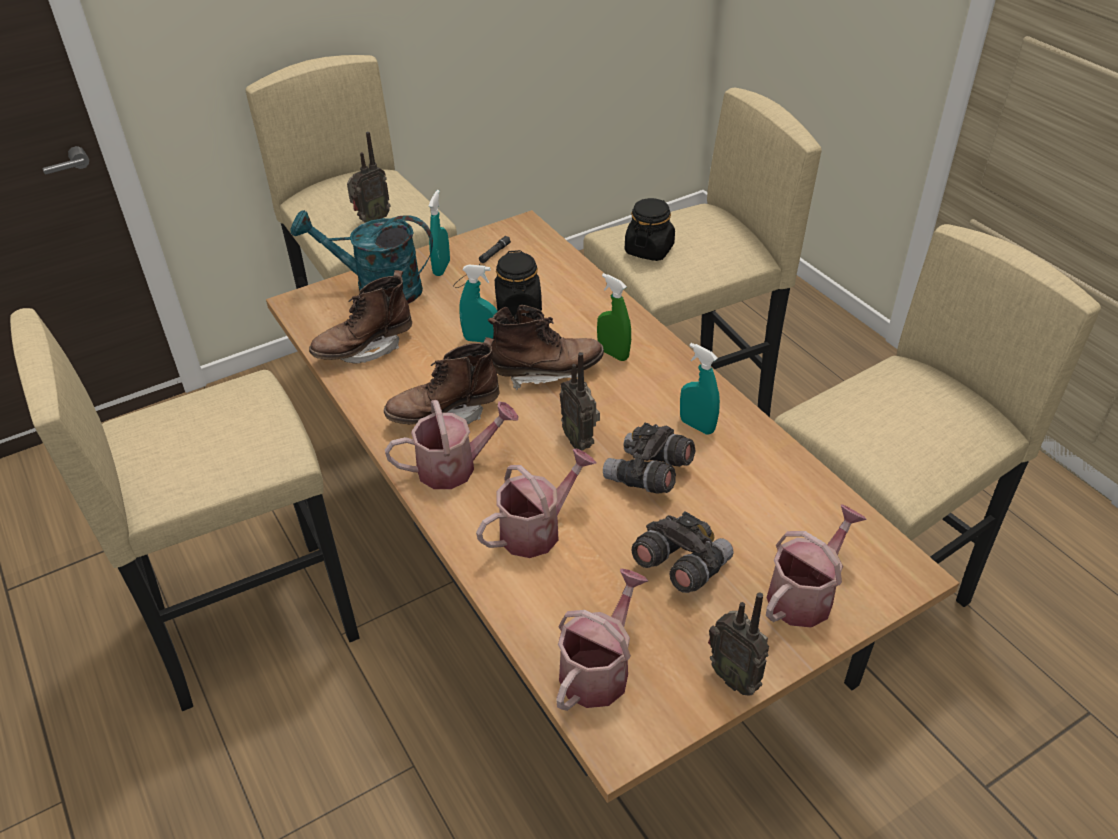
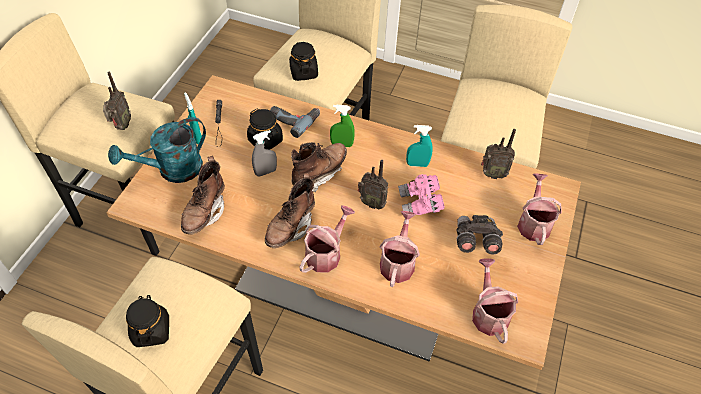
camera: 40 degrees left, 10 degrees up
(176, 436) = (151, 330): none -> black jar
(481, 340) = (266, 172): turquoise spray bottle -> grey spray bottle
(581, 297) = (294, 119): none -> power drill
(648, 475) = (420, 203): grey binoculars -> pink binoculars
(735, 677) = (542, 279): radio -> radio (492, 174)

